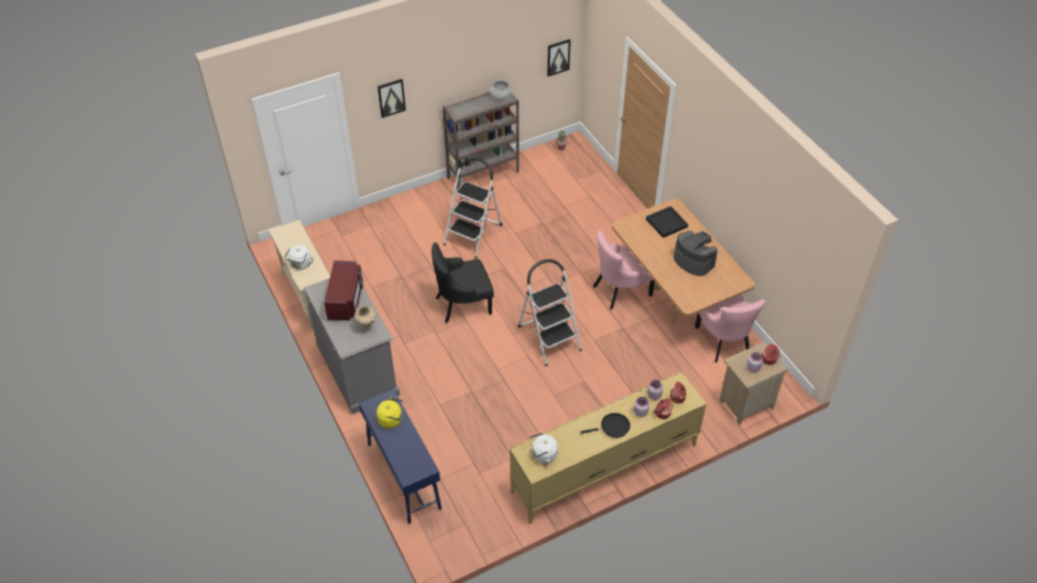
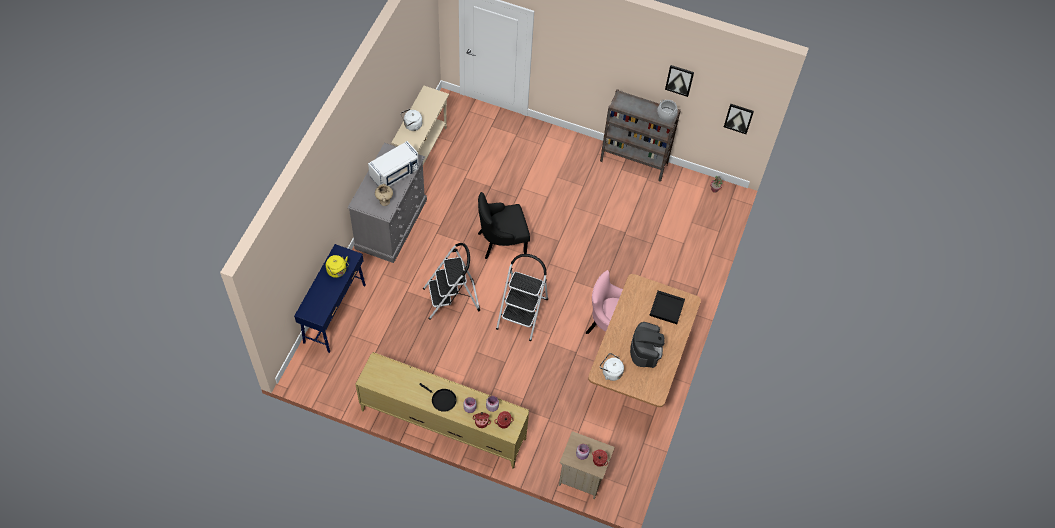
camera: 45 degrees right, 10 degrees up
(346, 300) = (395, 173): red microwave -> white microwave
(391, 97) = (573, 55): picture -> picture (679, 80)
(464, 304) = (502, 241): black chair -> black chair turned 45 degrees counterclockwise
(474, 234) = (571, 200): step ladder -> step ladder (453, 299)
(543, 455) = (383, 375): white kettle -> white kettle (610, 372)
(723, 340) = (628, 425): pink chair -> none

